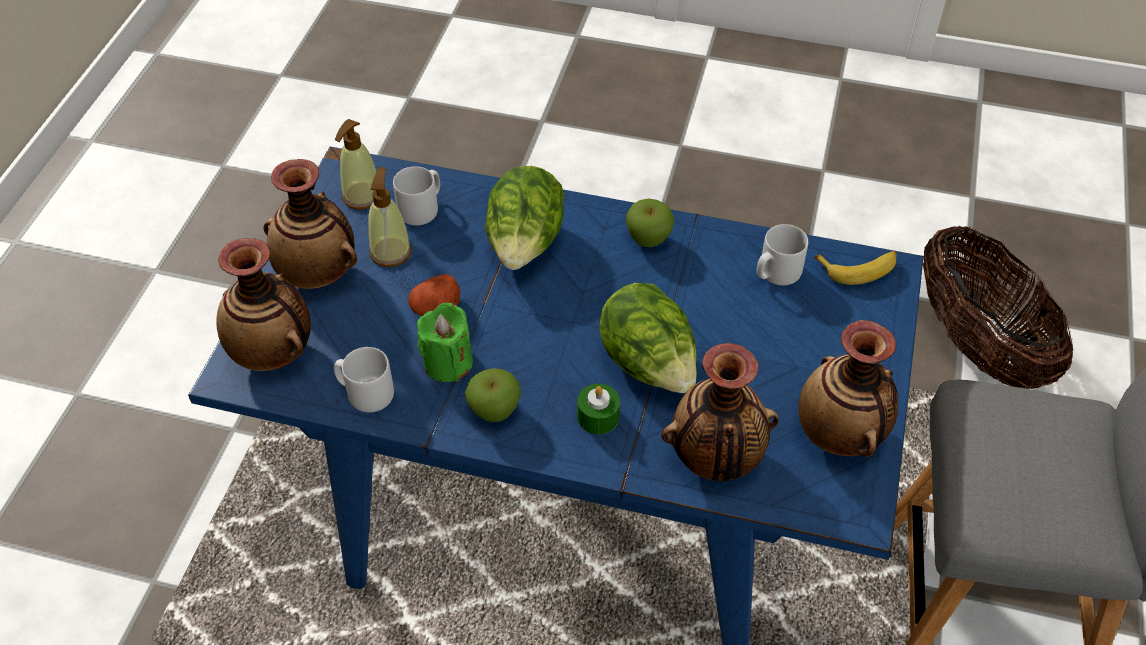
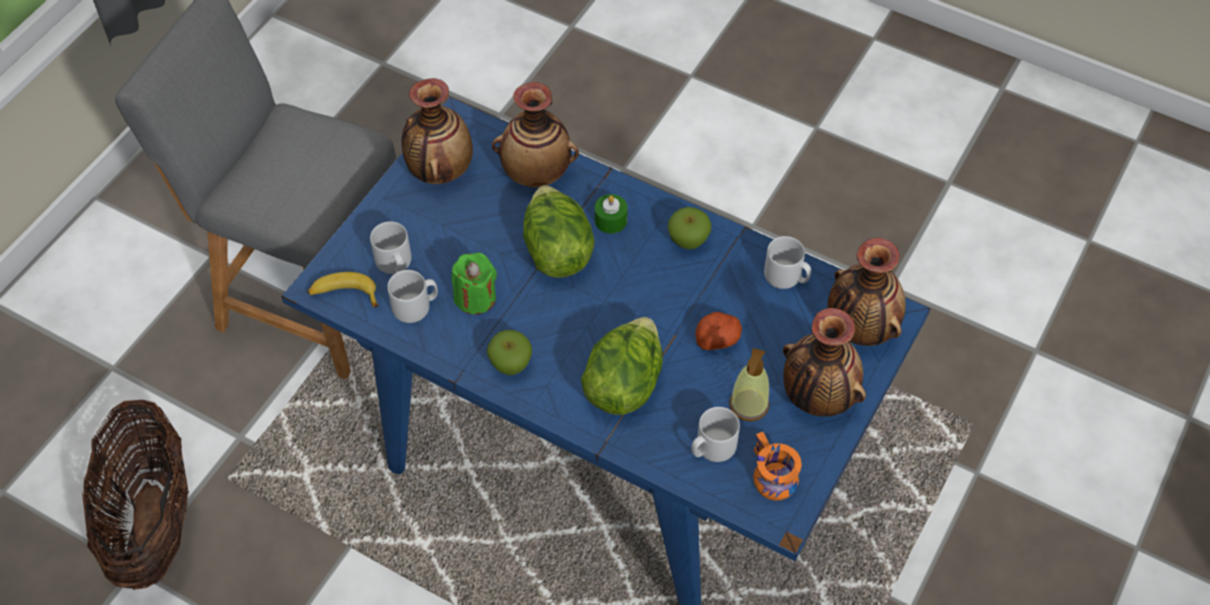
camera: 165 degrees left, 5 degrees up
(362, 196) = (768, 477): soap dispenser -> orange mug
(448, 362) = (716, 288): green candle -> green candle (475, 298)
(825, 312) = (395, 263): none -> grey mug

